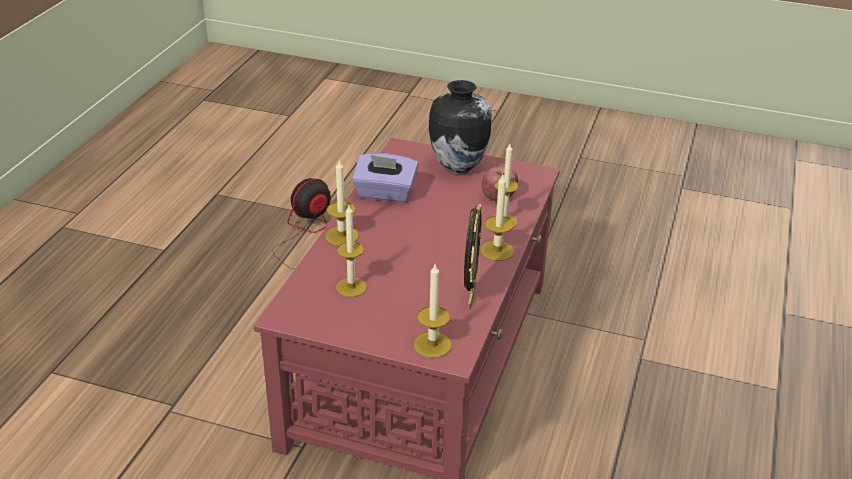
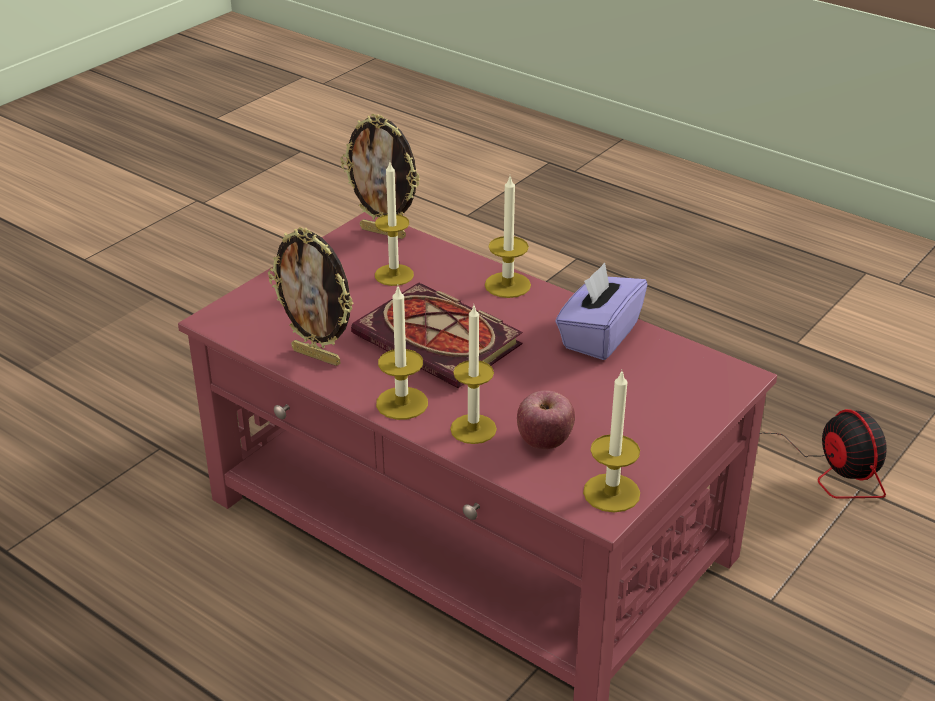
camera: 110 degrees right, 0 degrees up
(290, 307) = (384, 232): none -> picture frame
(422, 249) = (442, 340): none -> book
(432, 345) = (249, 309): candle -> candle (611, 493)
(458, 167) = (654, 421): vase -> none

